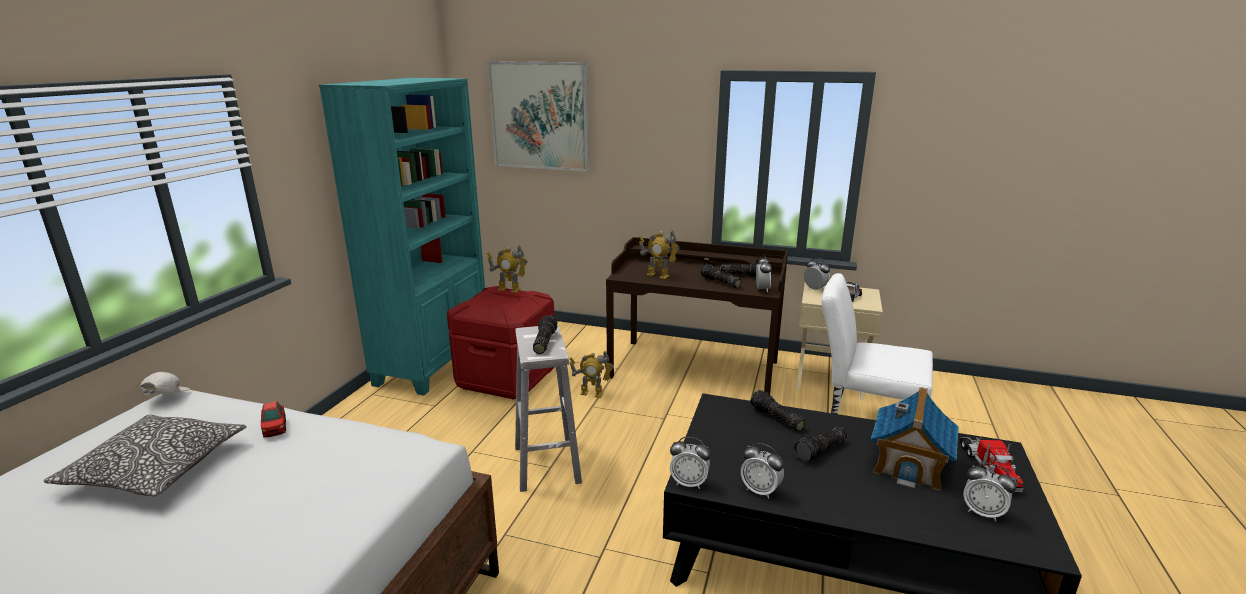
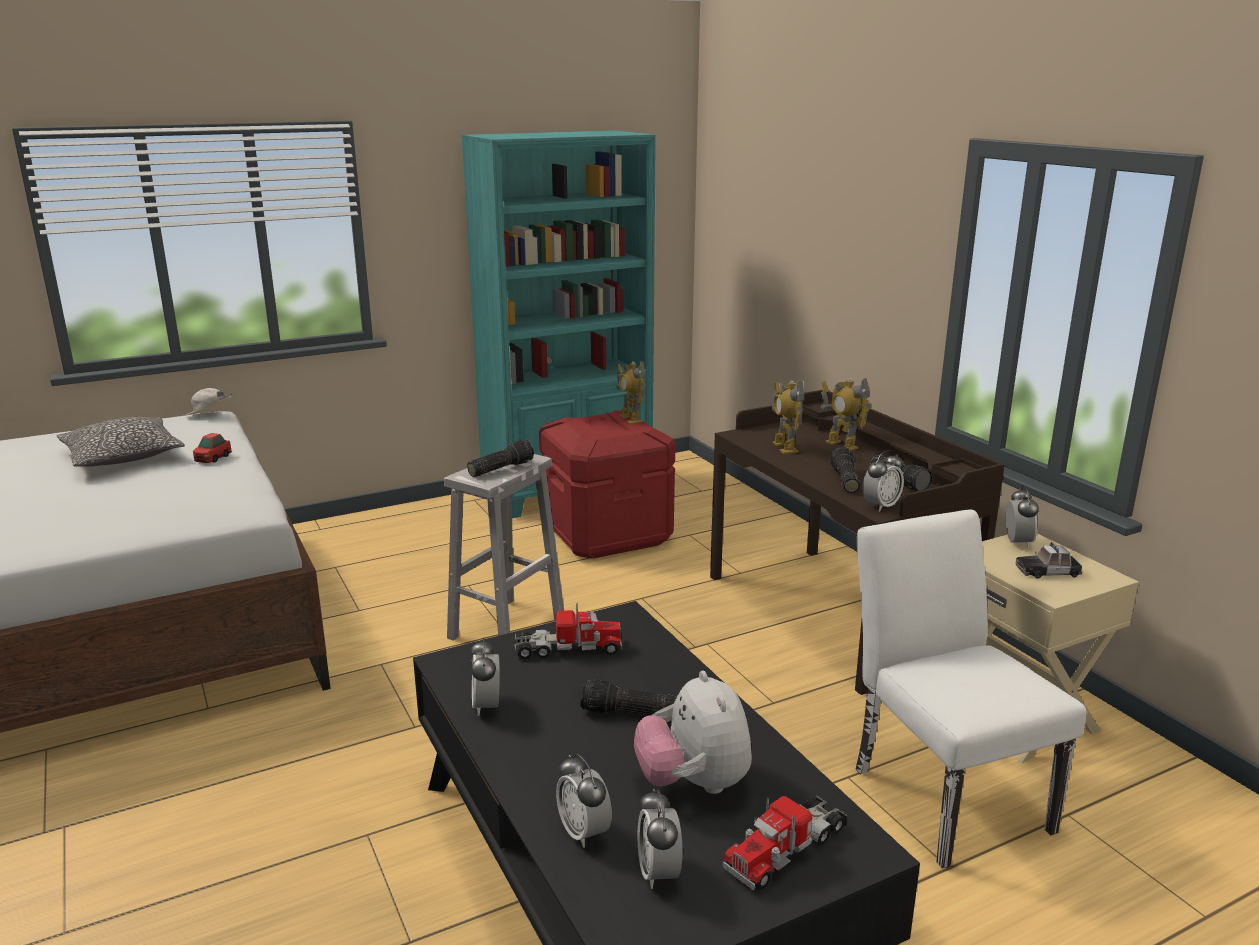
camera: 45 degrees right, 0 degrees up
(166, 399) = (207, 415): white cap -> white cap turned 135 degrees counterclockwise
(539, 116) = (771, 193): picture -> none
(591, 393) = (663, 585): toy robot -> toy robot (841, 445)
(689, 483) = (444, 663): alarm clock -> alarm clock (584, 832)
(729, 436) = (567, 649): none -> toy truck
(775, 418) = (654, 660): flashlight -> none
(909, 464) = (693, 783): toy house -> plush toy

